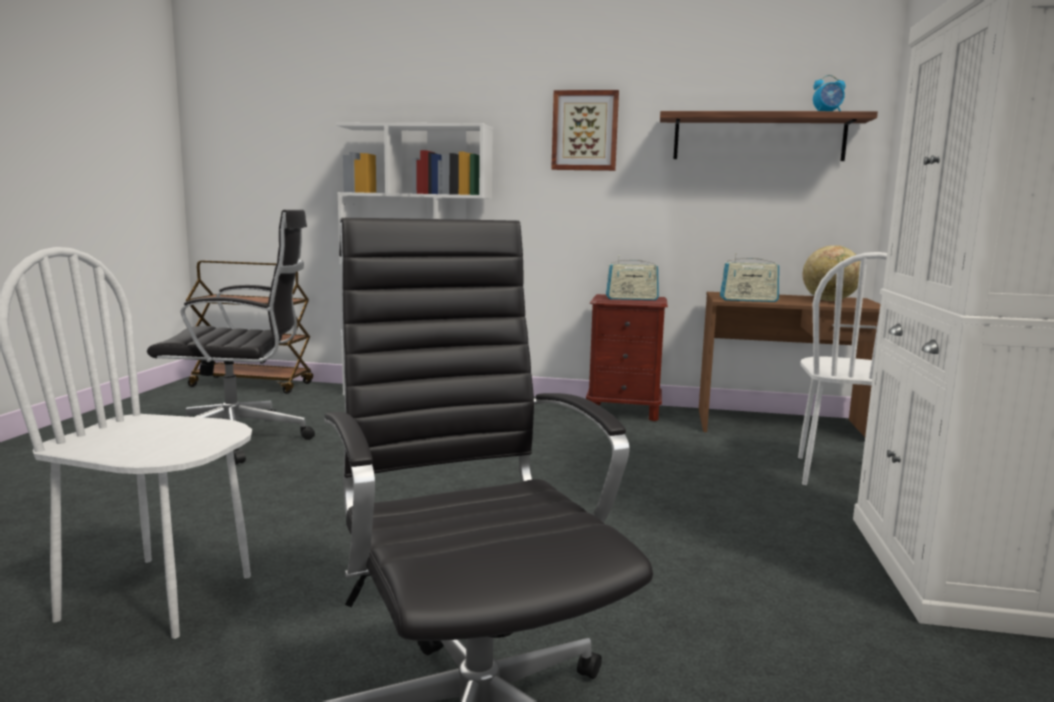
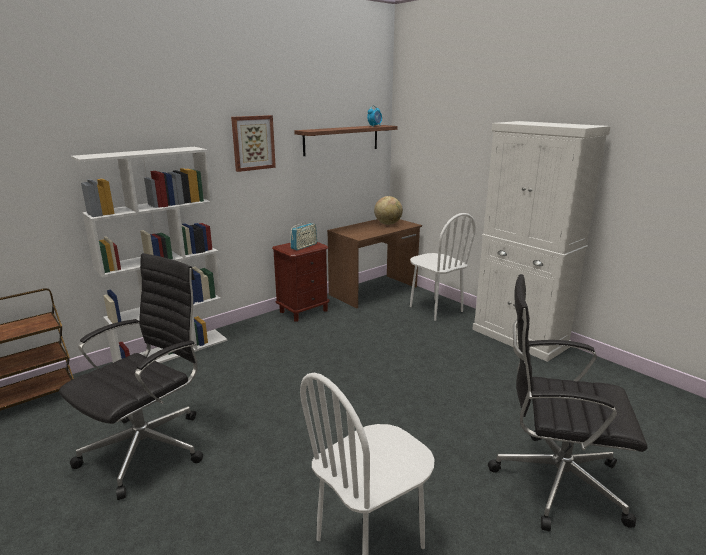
camera: 50 degrees left, 10 degrees up
(748, 300) = (367, 234): radio -> none

